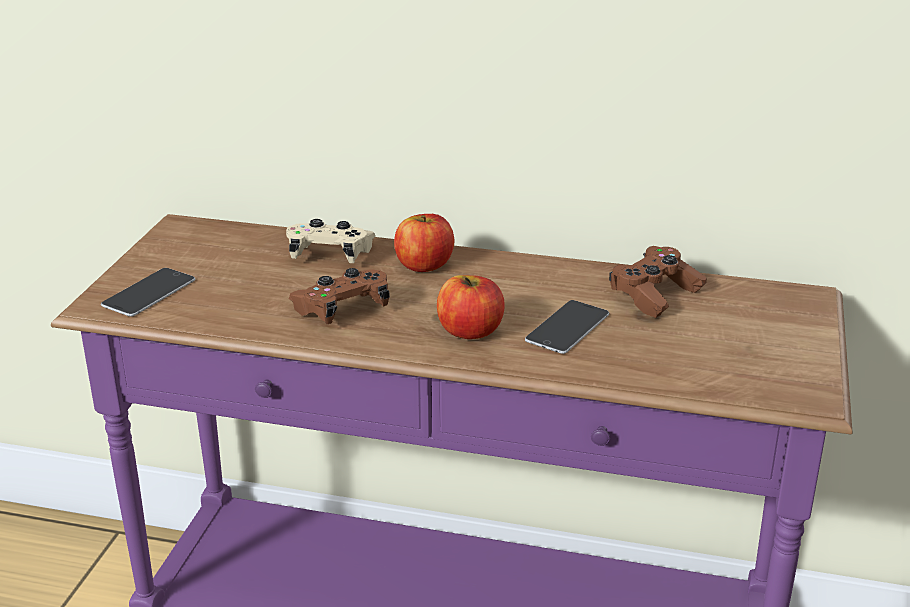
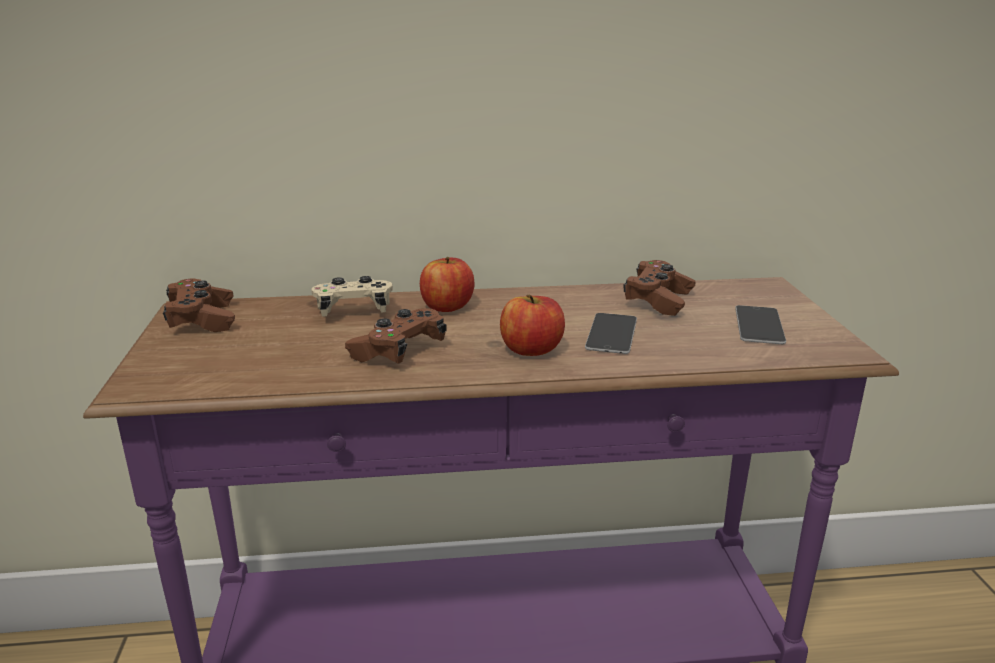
camera: 20 degrees left, 5 degrees down
(149, 292) = (187, 367): phone -> phone (759, 325)
(187, 242) = (202, 320): none -> brown game controller

